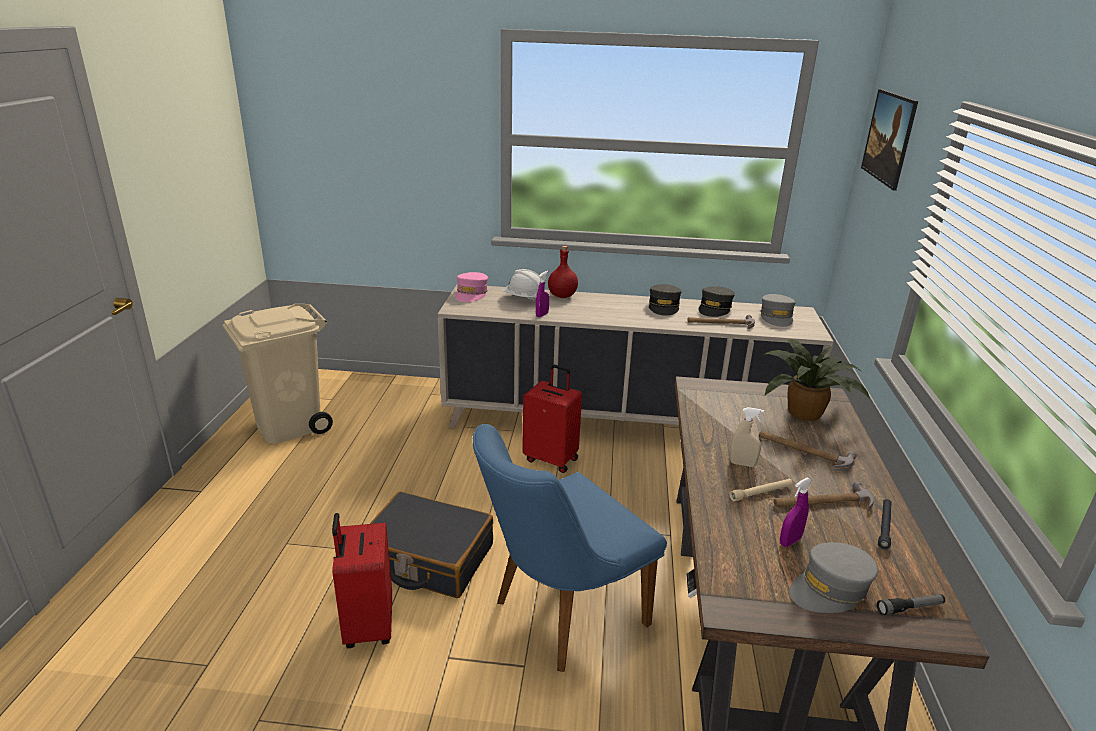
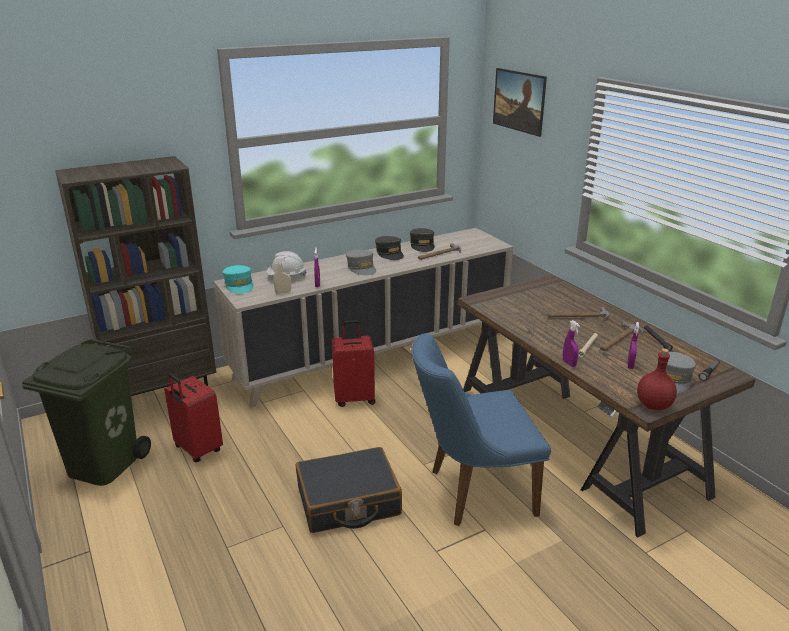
camera: 35 degrees left, 0 degrees up
(288, 425) = (103, 464): beige trash can -> green trash can
(367, 626) = (361, 564): red suitcase -> red suitcase (197, 450)
(394, 387) = (164, 396): none -> brown bookcase
(471, 294) = (239, 285): pink cap -> turquoise cap
(558, 616) = (472, 492): blue chair -> blue chair turned 60 degrees clockwise
(562, 296) = (311, 266): red bottle -> red bottle (654, 405)
(704, 501) = (569, 363): none -> purple spray bottle
(742, 464) = (559, 335): beige spray bottle -> beige spray bottle (283, 292)
(776, 317) = (465, 240): grey cap -> grey cap (361, 268)
(804, 411) = (550, 294): potted plant -> none

